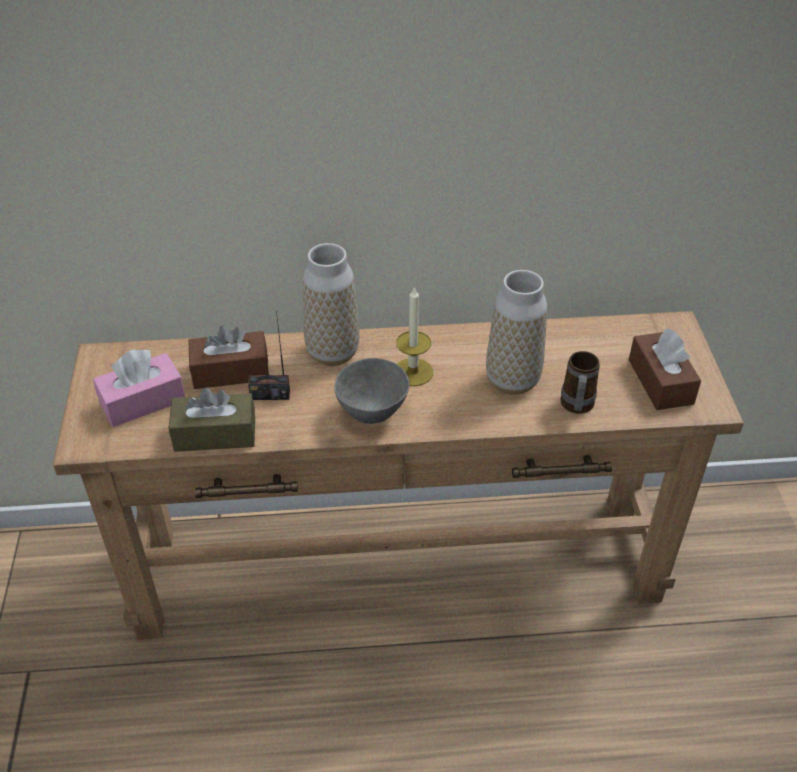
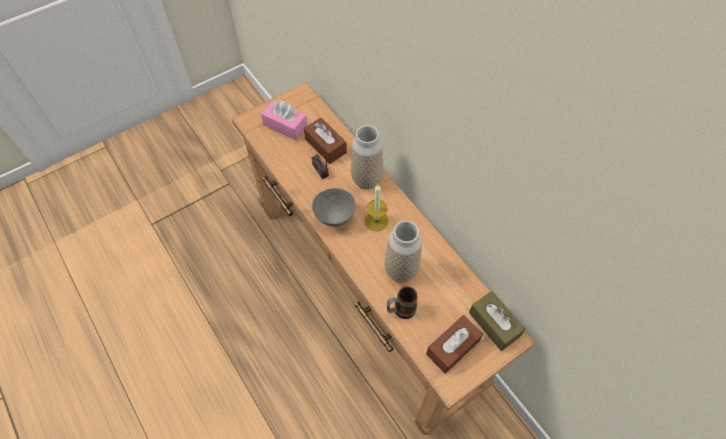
camera: 60 degrees right, 15 degrees up
(215, 434) = (282, 163): brown tissue box -> brown tissue box (494, 324)

